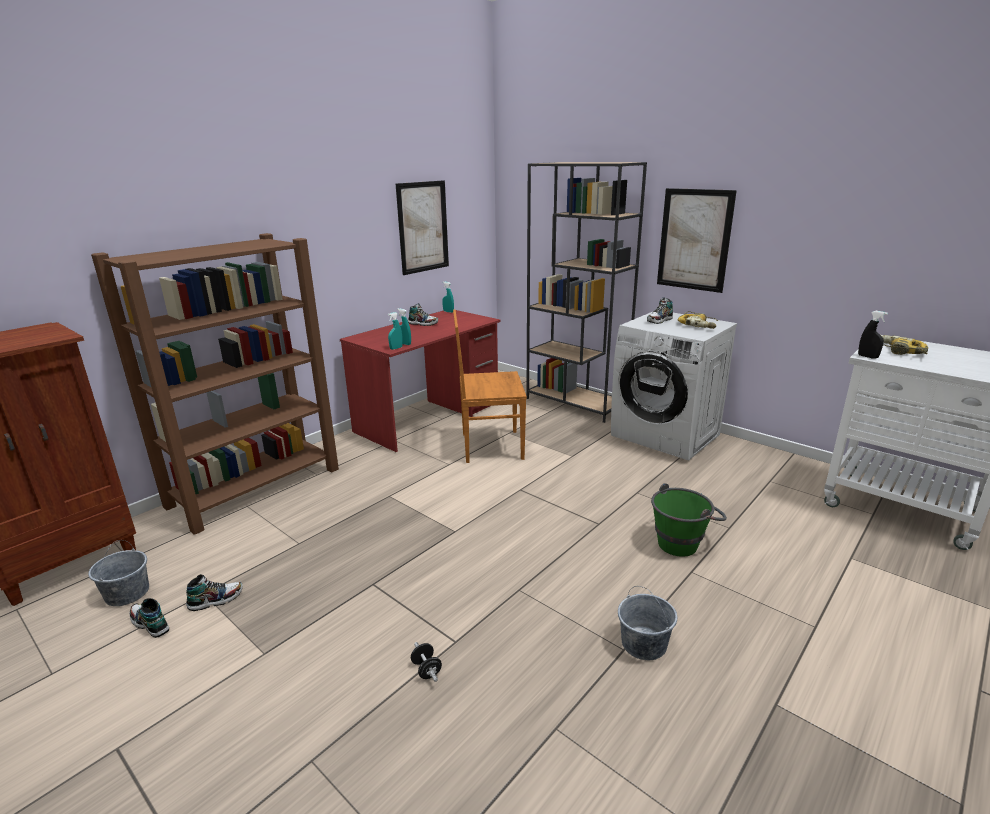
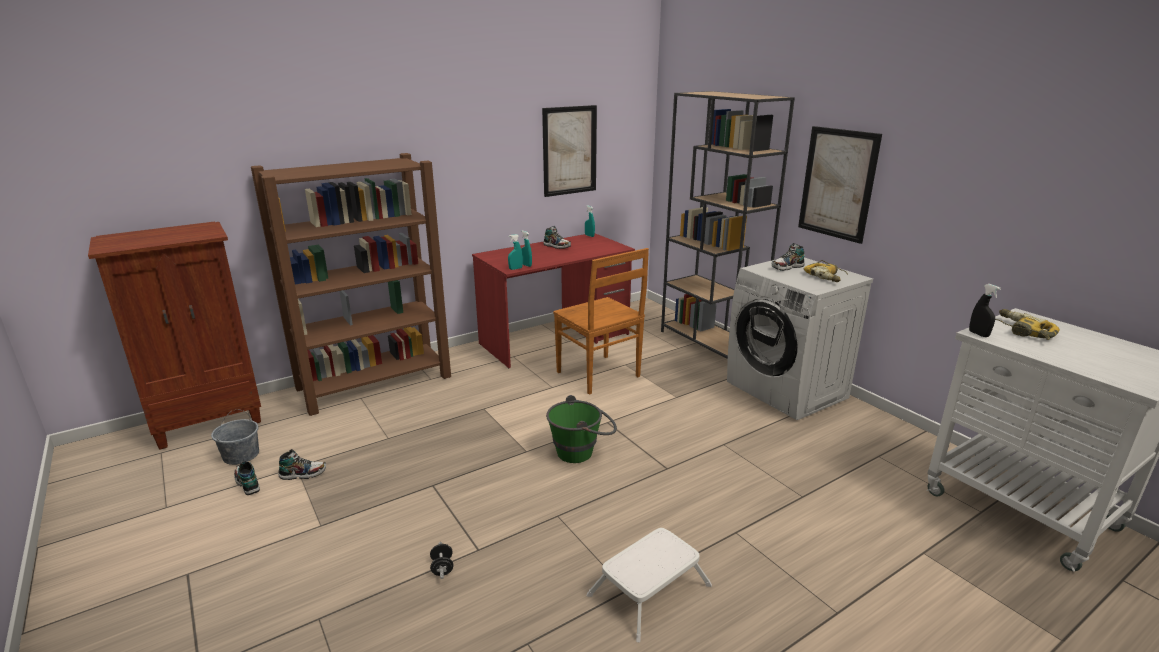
camera: 15 degrees right, 0 degrees up
(489, 446) = (599, 375): brown chair -> brown chair turned 135 degrees counterclockwise
(644, 644) = (649, 590): grey bucket -> white step ladder
(683, 541) = (744, 501): green bucket -> green bucket (582, 451)

